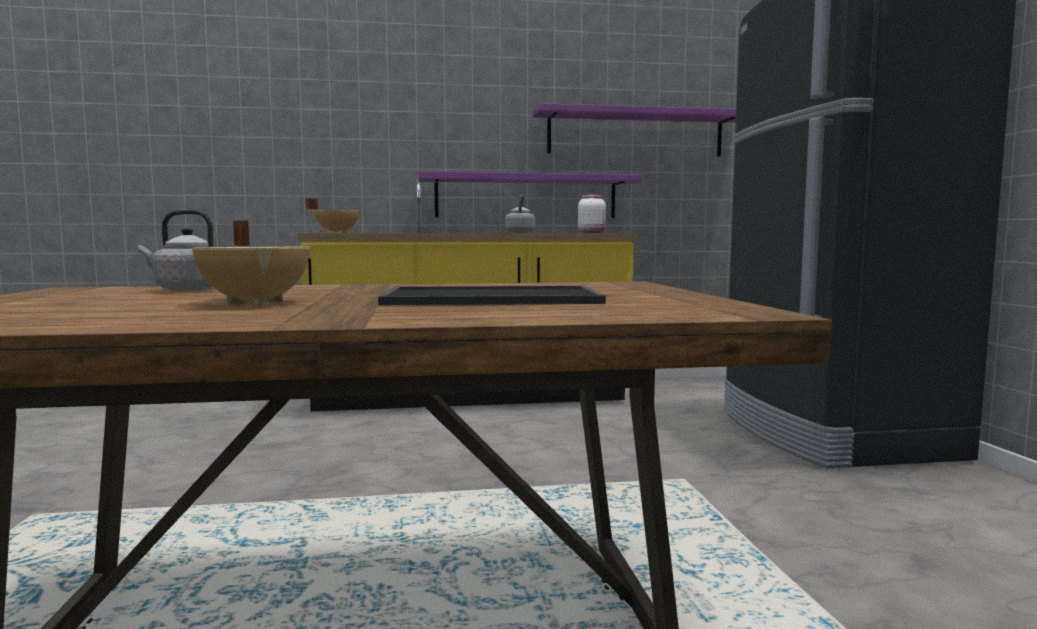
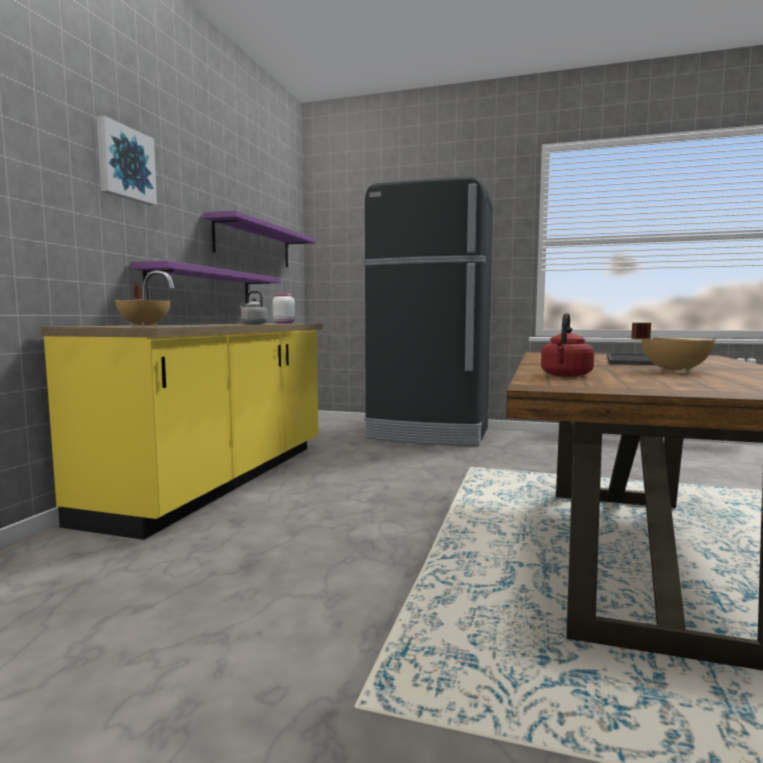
camera: 65 degrees left, 0 degrees up
(185, 289) = (566, 375): grey kettle -> red kettle
(417, 85) = (125, 164): none -> picture

